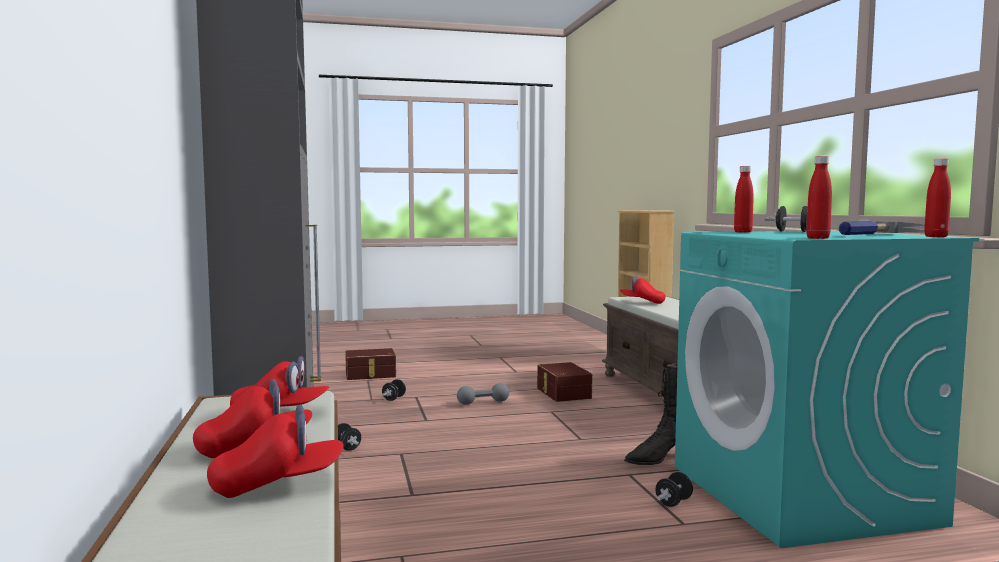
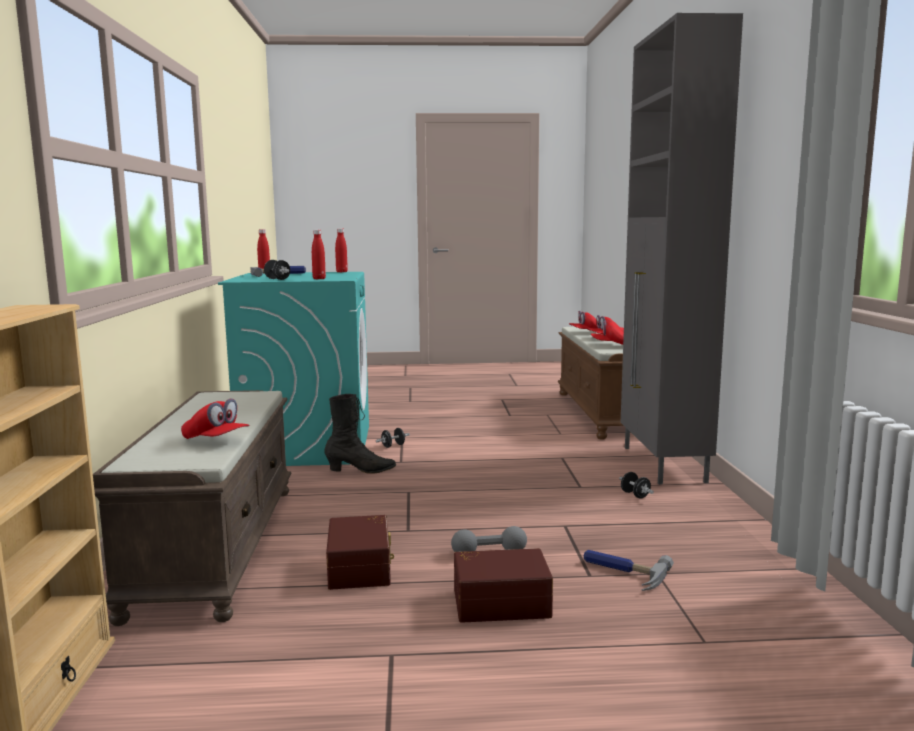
camera: 170 degrees left, 5 degrees up
(370, 374) = (713, 667): brown storage box -> brown storage box (500, 602)
(394, 398) = (622, 572): black dumbbell -> hammer

